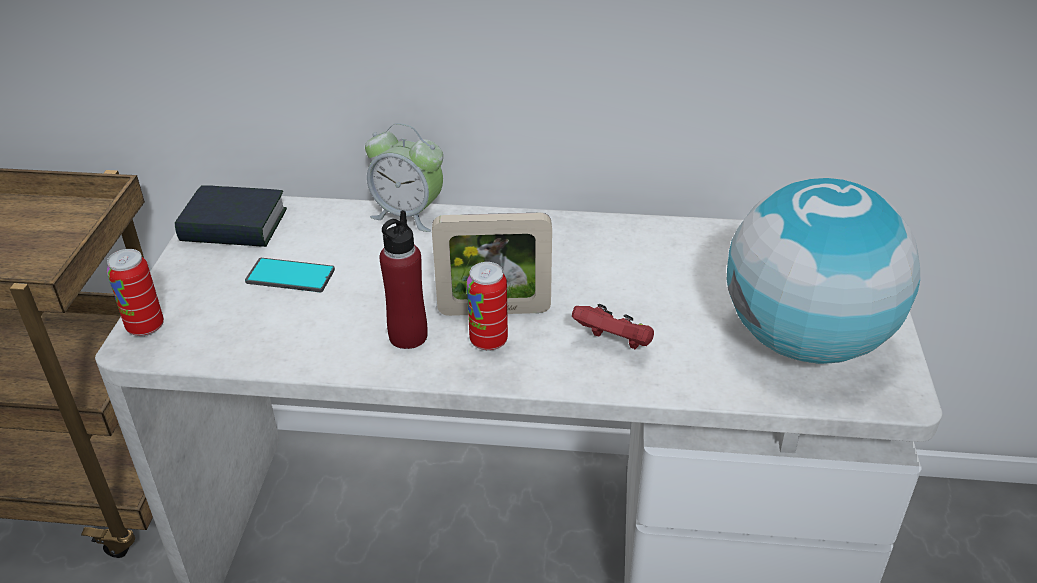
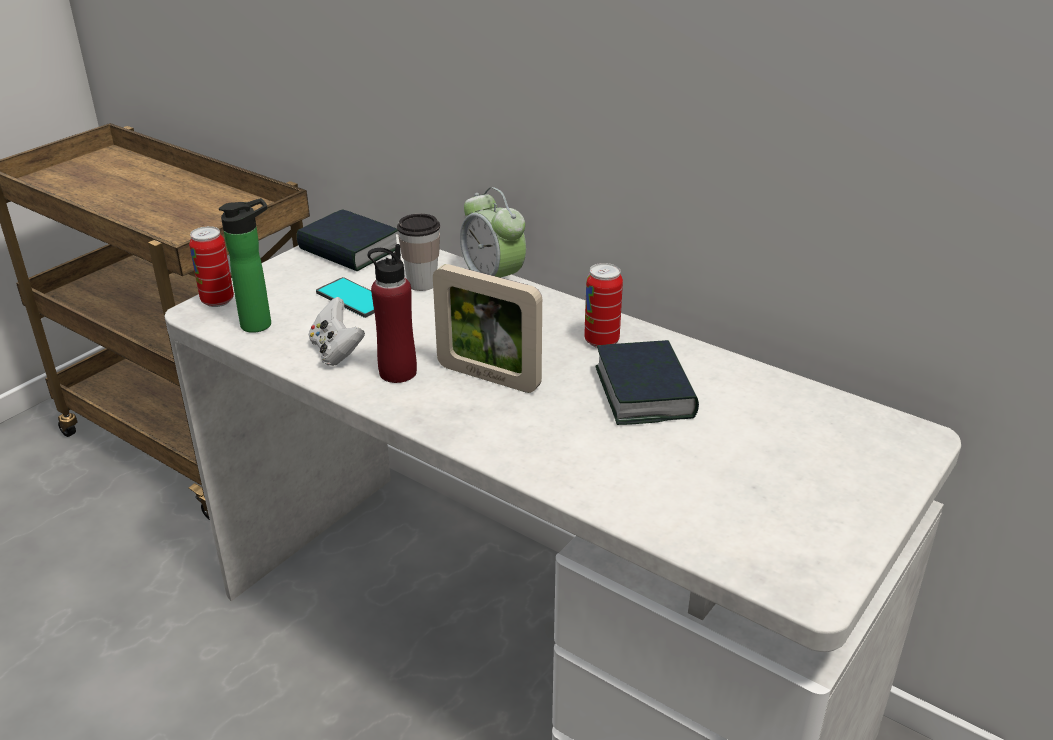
camera: 30 degrees right, 5 degrees down
(220, 335) = (261, 324): none -> bottle
(328, 337) = (336, 351): none -> white game controller
(343, 239) = (422, 283): none -> cup
(488, 341) = (459, 399): can -> can (601, 341)
(614, 343) = (567, 440): red game controller -> none
(634, 276) = (644, 392): none -> book
(805, 340) = (760, 505): globe -> none

